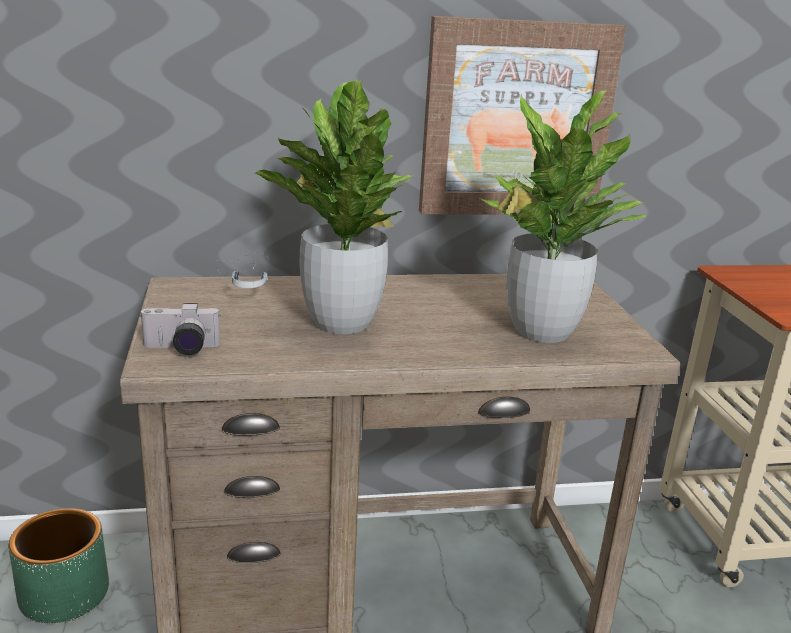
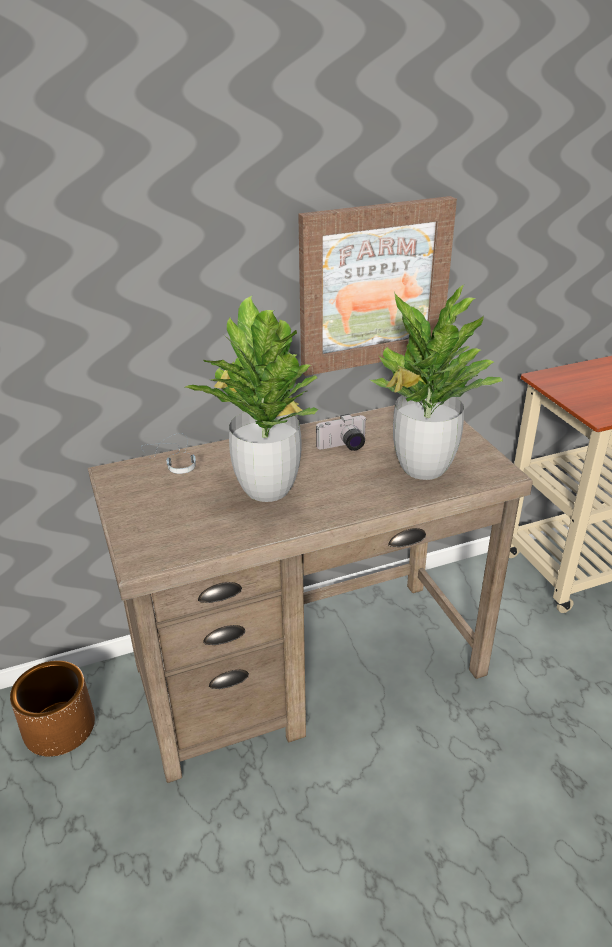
camera: 10 degrees left, 10 degrees up
(65, 594) = (60, 728): green planter -> brown planter
(181, 349) = (152, 543): camera -> camera (343, 446)

